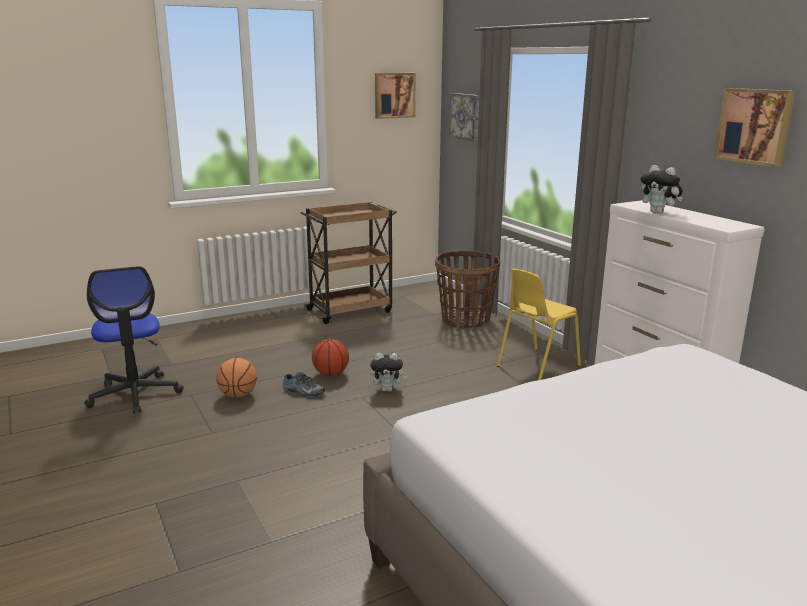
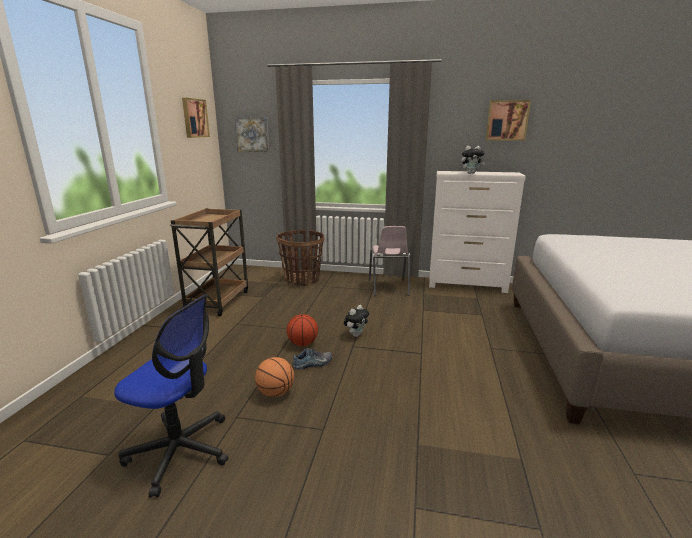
camera: 50 degrees left, 0 degrees up
(536, 366) = (388, 288): yellow chair -> pink chair

